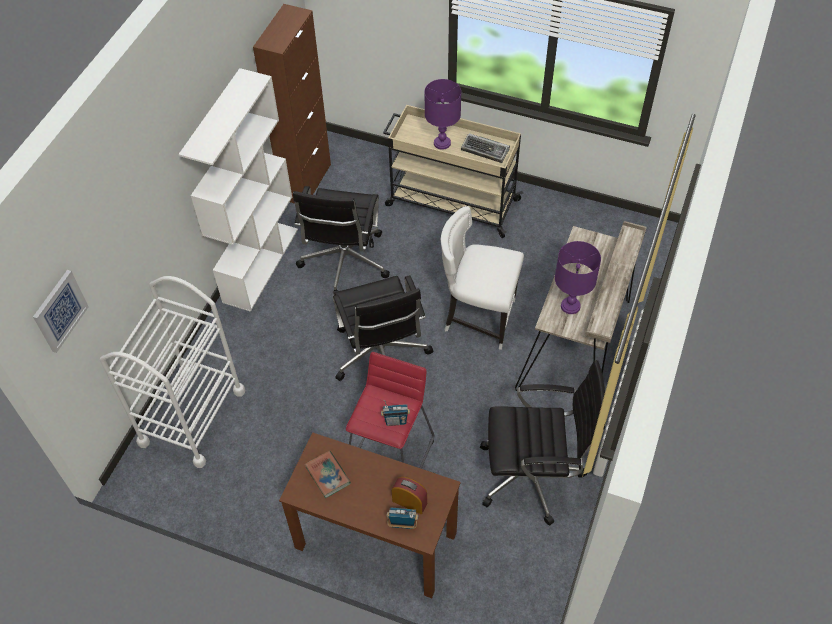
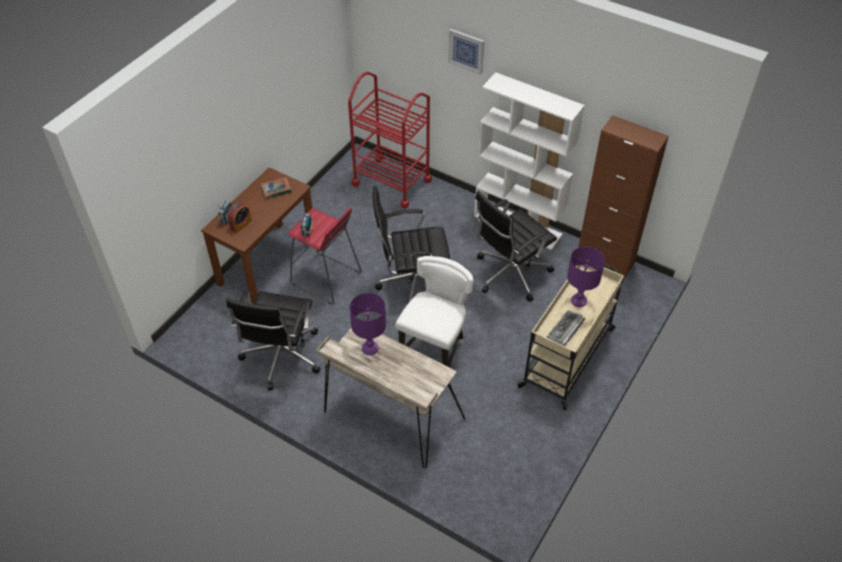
camera: 100 degrees right, 5 degrees down
(59, 311) = (375, 25): picture -> picture (466, 51)
(192, 417) = (391, 182): white cart -> red cart
(344, 263) = (510, 274): black office chair -> black office chair turned 60 degrees counterclockwise

